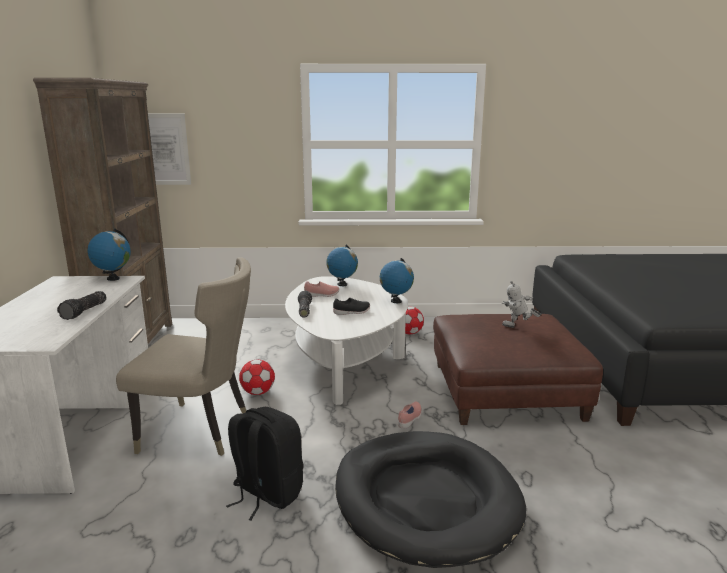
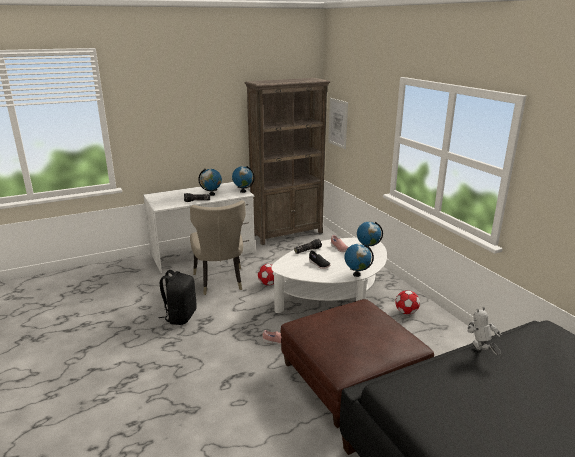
camera: 65 degrees right, 5 degrees up
(76, 298) = (211, 194): none -> globe
(425, 500) = (197, 366): black dog bed -> none
(518, 328) = (363, 334): toy robot -> toy robot (480, 354)

